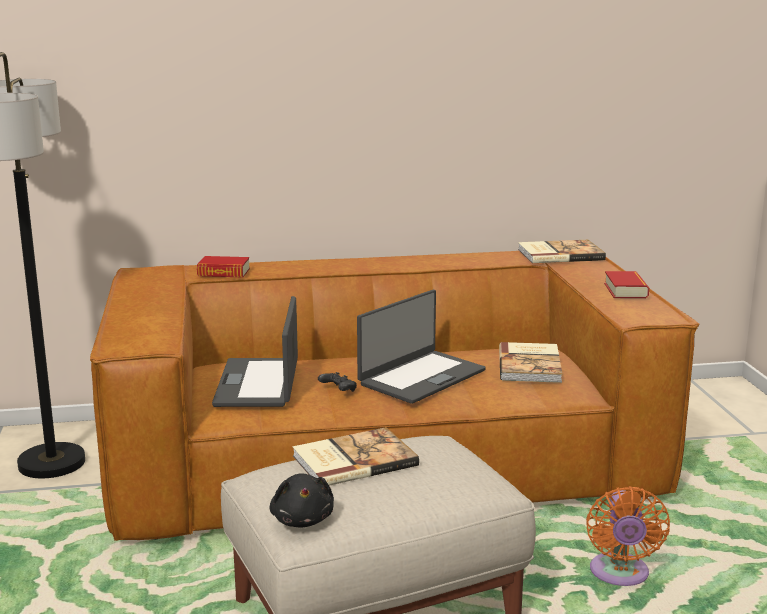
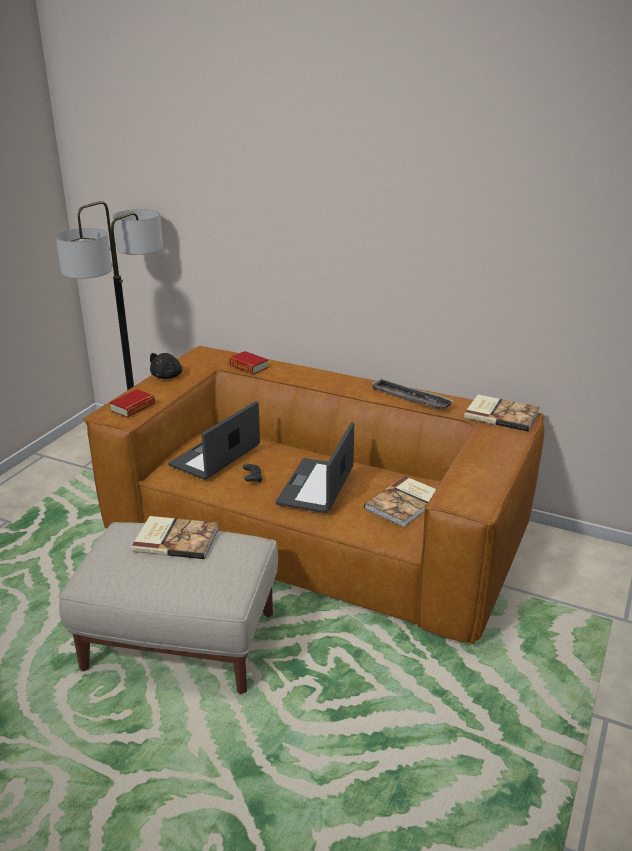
camera: 35 degrees right, 10 degrees up
(302, 519) = (97, 570): black plush toy -> black plush toy (168, 376)
(421, 377) = (317, 486): laptop -> laptop turned 120 degrees clockwise
(453, 261) = (410, 398): none -> tray
(619, 575) = (355, 689): orange fan -> none
(625, 290) = (489, 469): book -> book (133, 407)

